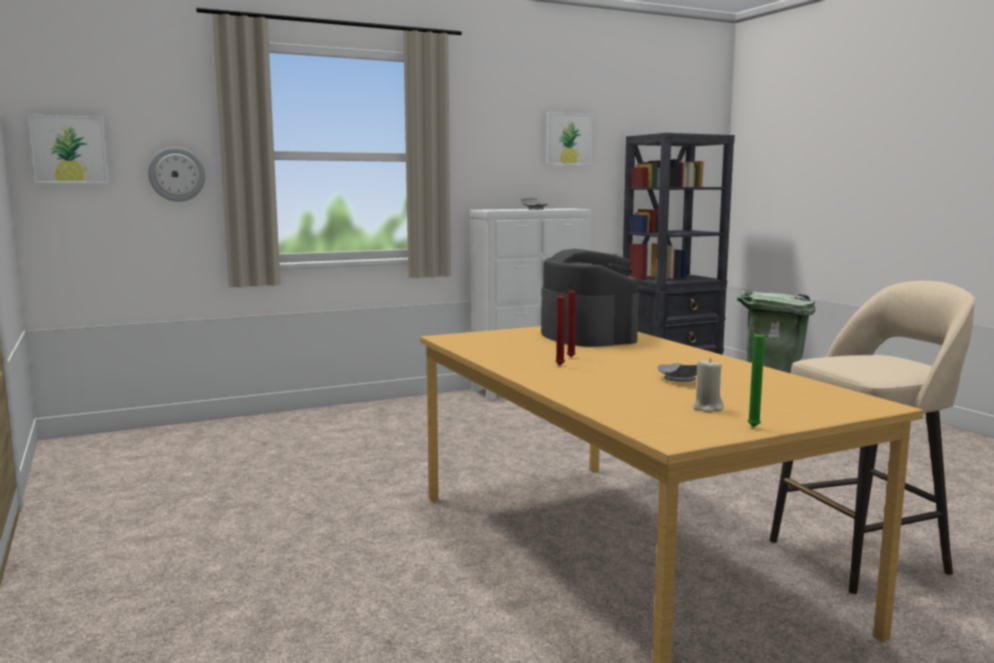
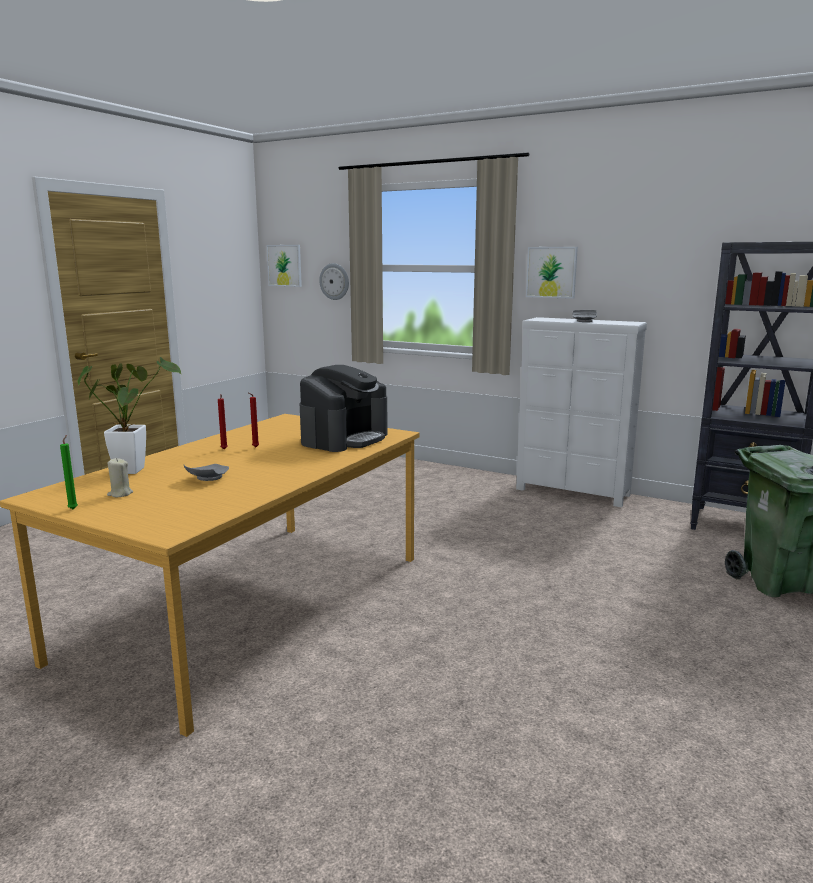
camera: 55 degrees right, 5 degrees up
(568, 139) = (654, 248): picture -> picture (551, 272)
(594, 397) = (133, 469): none -> potted plant
(862, 556) = (347, 703): beige stool -> none

